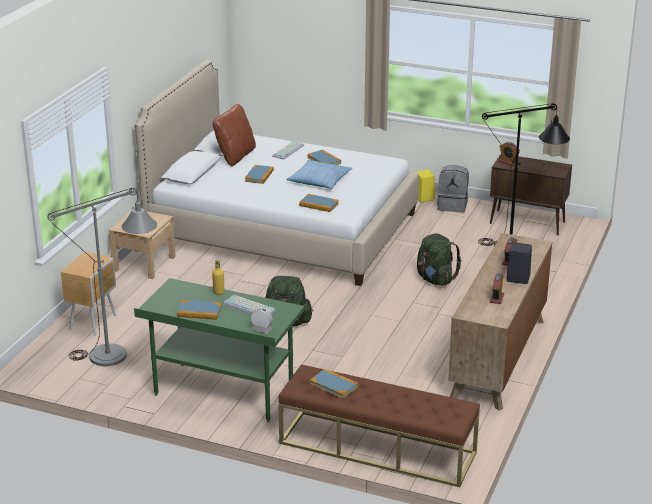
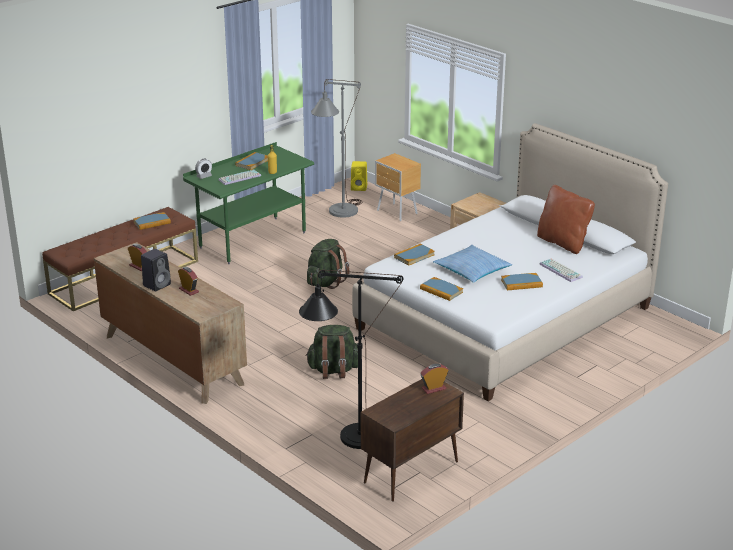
camera: 115 degrees right, 0 degrees up
(259, 176) = (505, 244): book -> book (441, 290)
(423, 198) = (526, 420): yellow speaker -> yellow speaker (359, 188)
(452, 206) = (492, 434): grey backpack -> none

